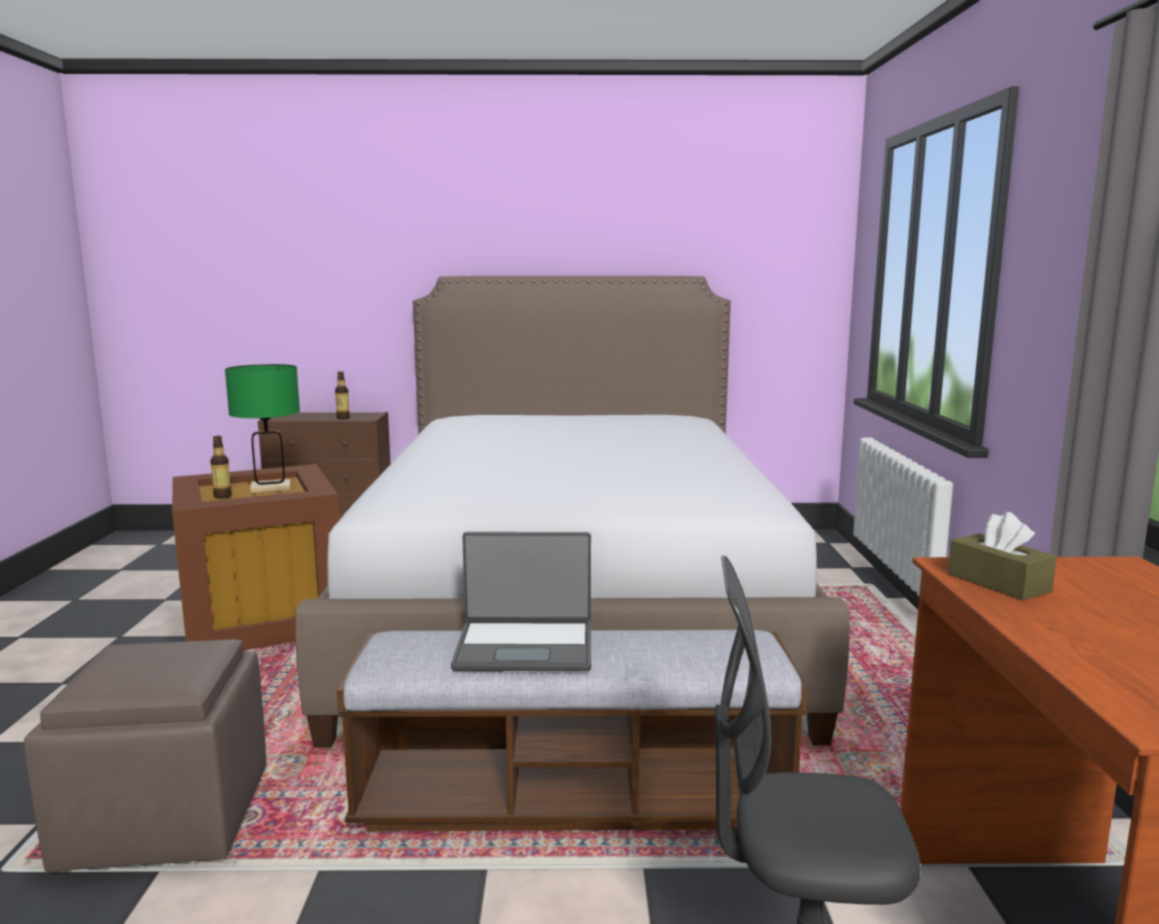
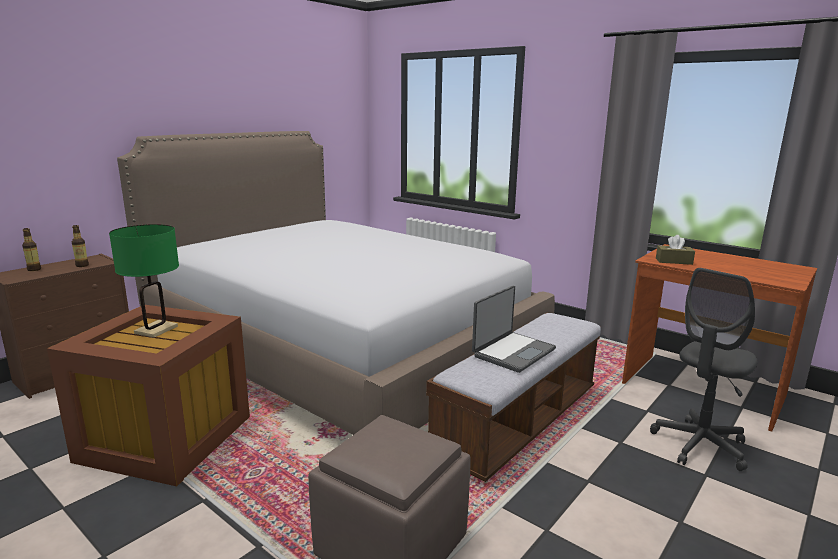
camera: 50 degrees left, 5 degrees up
(222, 496) = (140, 347): bottle -> bottle (34, 269)

